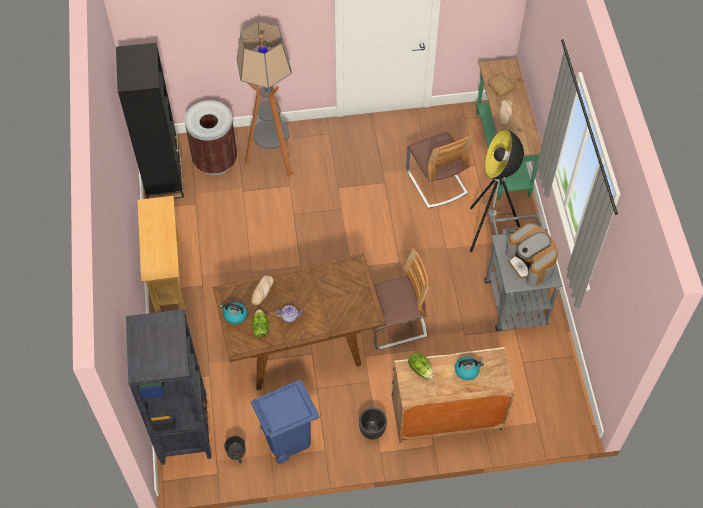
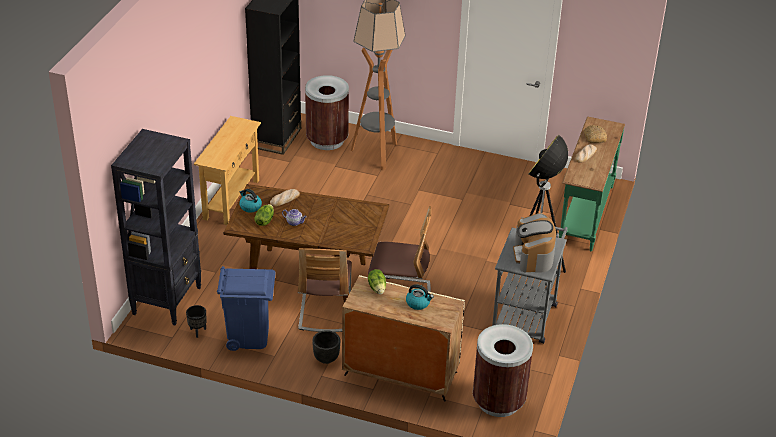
camera: 25 degrees right, 20 degrees down
(436, 182) = (510, 214): chair -> chair (325, 312)
(545, 407) = (498, 401): none -> brown trash can

